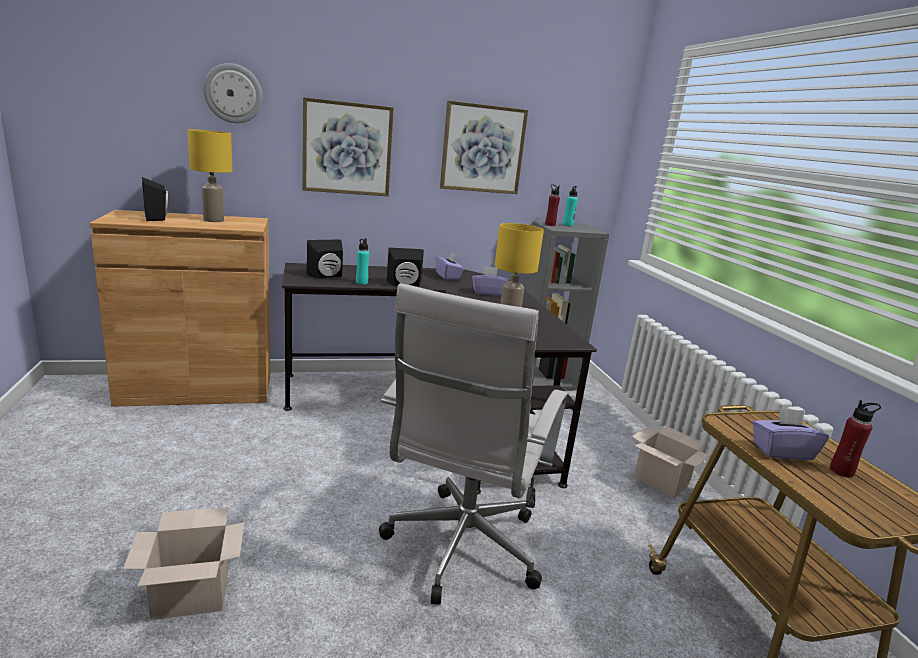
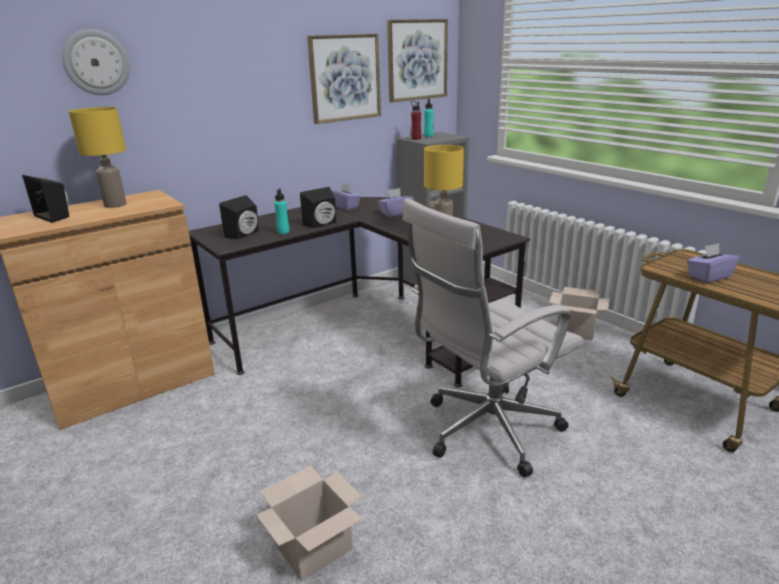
camera: 20 degrees left, 5 degrees up
(347, 148) = (223, 101): picture -> picture (417, 60)
(460, 550) = (485, 432): white office chair -> white office chair turned 60 degrees clockwise
(841, 471) = (748, 278): red bottle -> none

